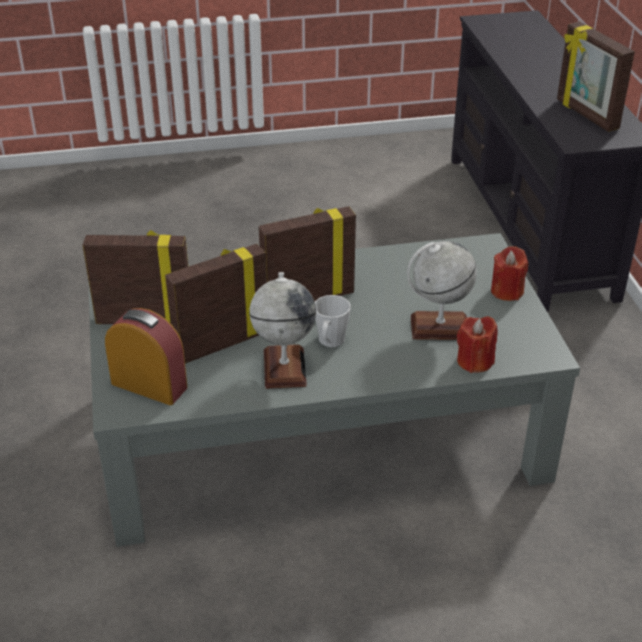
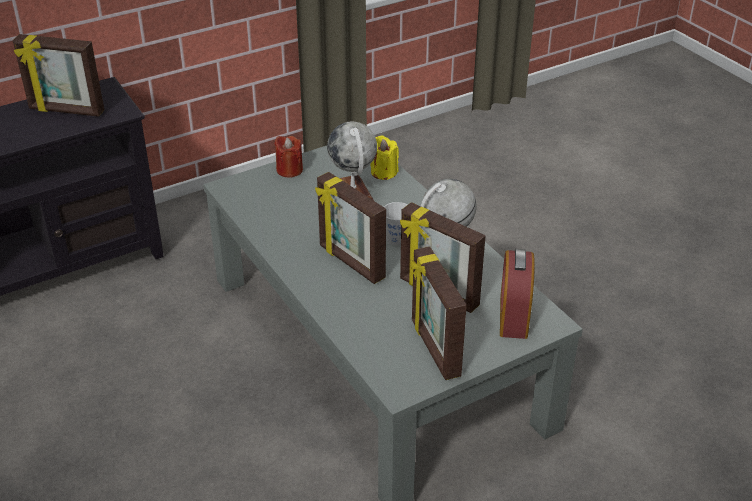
camera: 110 degrees left, 0 degrees up
(475, 361) = (384, 172): red candle -> yellow candle
(586, 115) = (66, 111): picture frame -> picture frame turned 60 degrees clockwise

